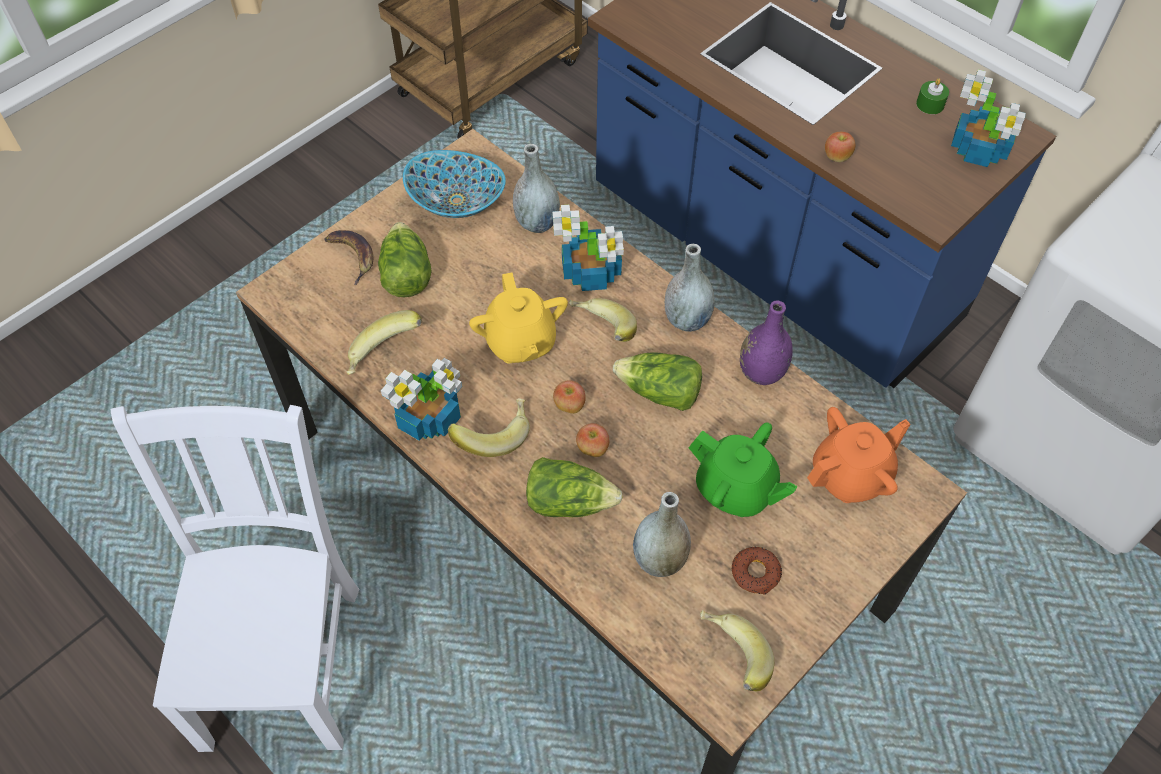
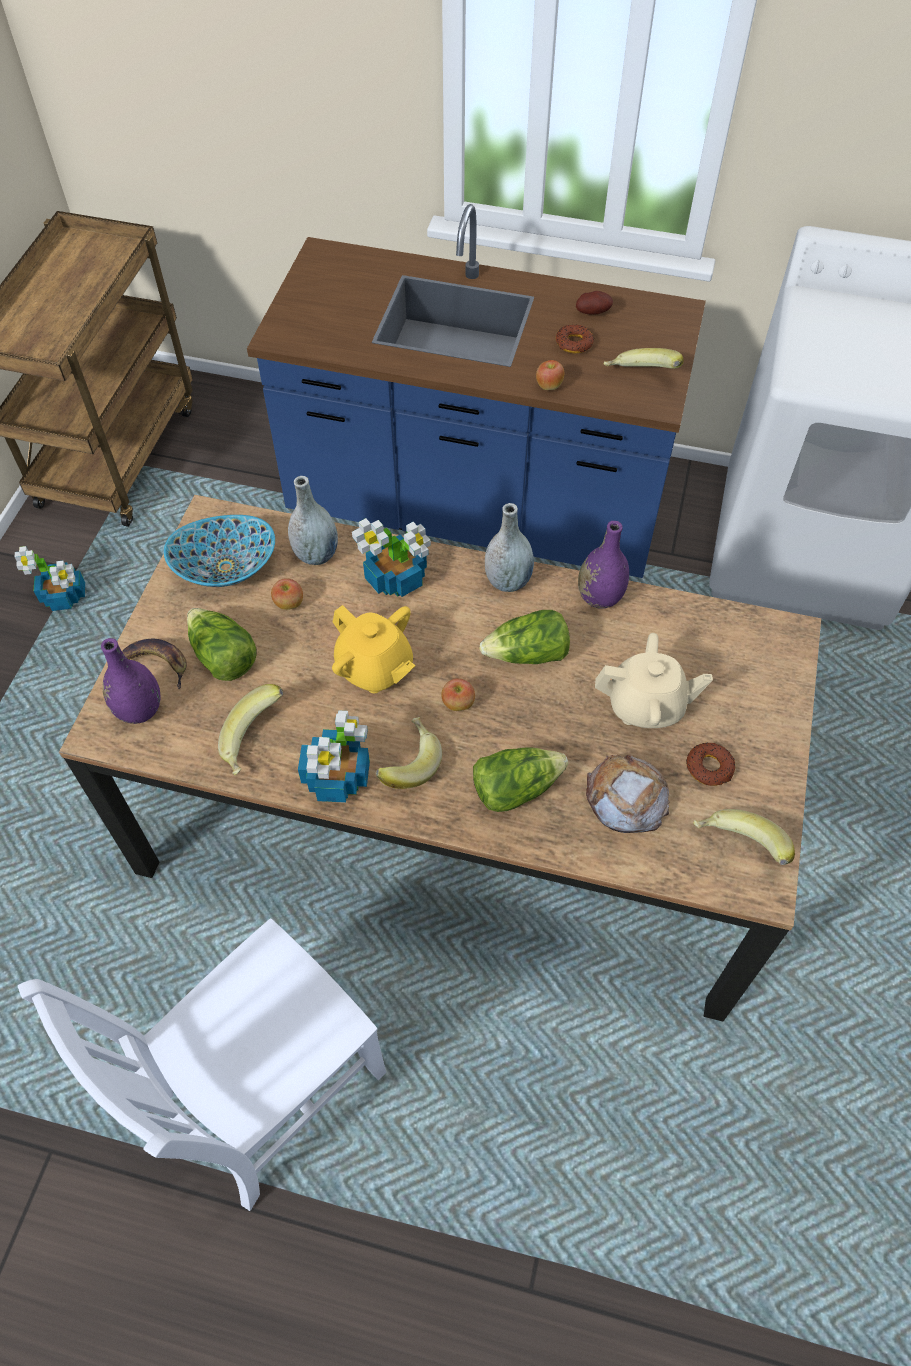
camera: 30 degrees left, 0 degrees up
(284, 659) = (263, 1090): white chair -> white chair turned 105 degrees counterclockwise
(314, 288) = (140, 710): none -> purple vase
(592, 449) = (504, 732): apple -> apple (289, 604)
(600, 332) = (440, 626): banana -> banana (640, 377)
(659, 559) = (625, 797): grey vase -> bread
(736, 489) = (646, 706): green teapot -> beige teapot
(851, 475) = (727, 648): orange teapot -> none
(890, 126) = (574, 343): none -> donut
(930, 104) = (593, 312): green candle -> potato
(979, 151) = (656, 336): potted plant -> potted plant (65, 596)

